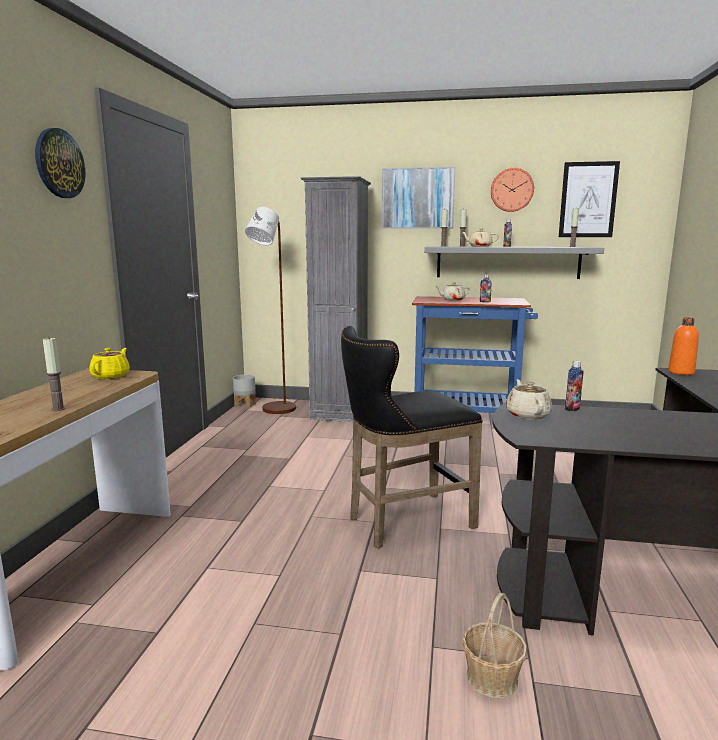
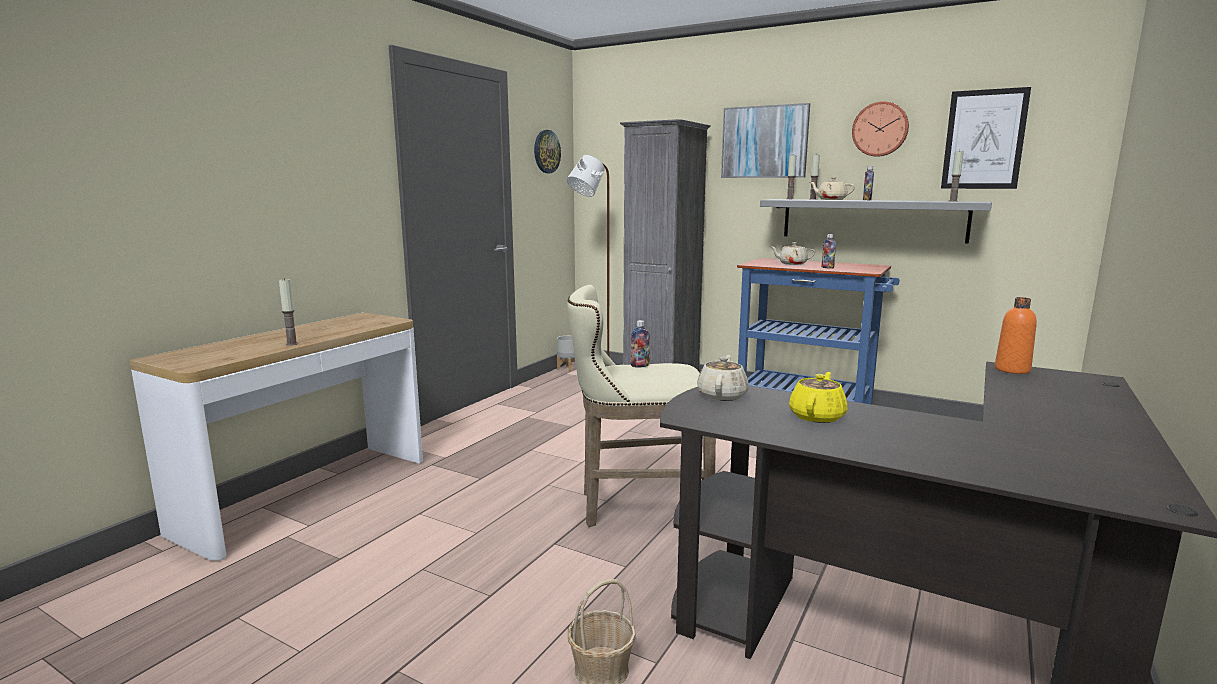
camera: 20 degrees right, 0 degrees up
(59, 163) = (341, 120): wall clock -> wall clock (546, 151)
(111, 376) = (369, 320): yellow teapot -> yellow teapot (817, 416)
(403, 522) = (637, 506): black stool -> beige stool
(572, 409) = (786, 395): bottle -> bottle (639, 366)

